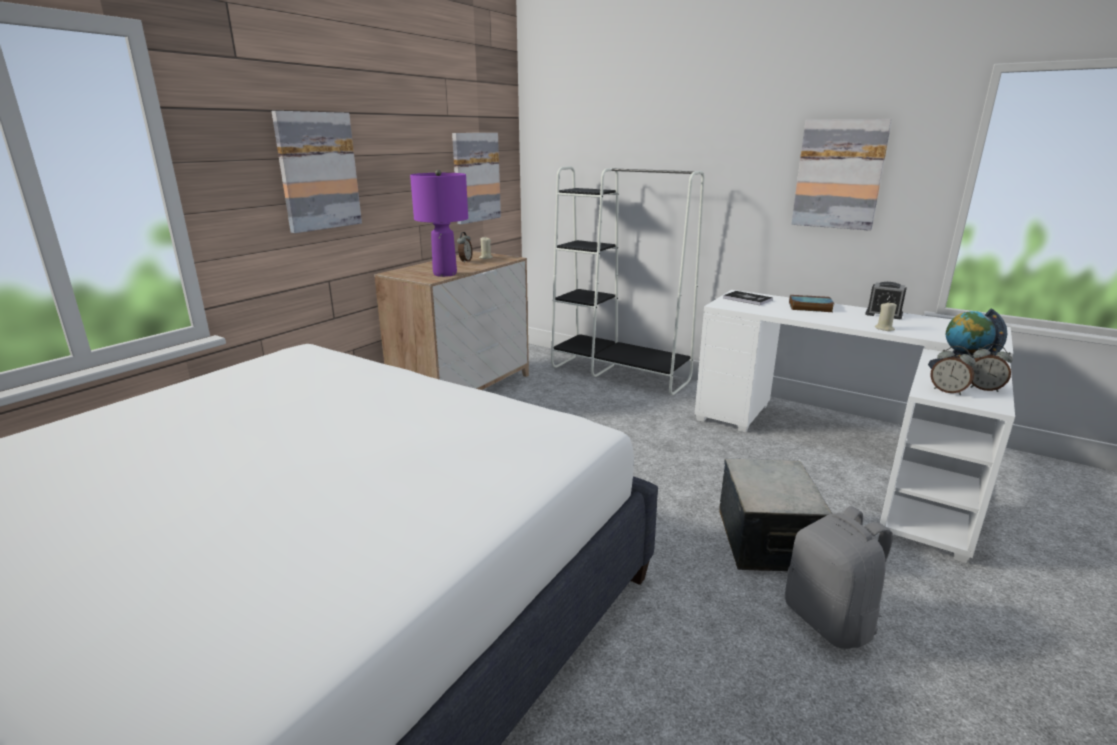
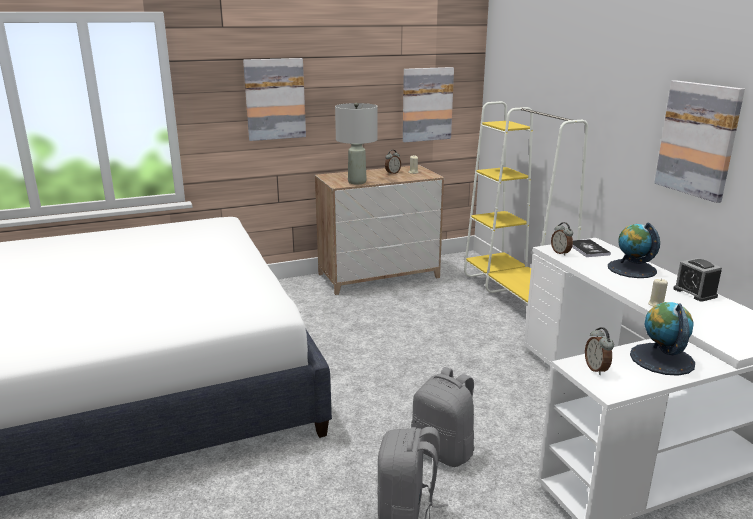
camera: 35 degrees right, 0 degrees up
(445, 274) = (357, 182): purple table lamp -> grey table lamp
(620, 375) = (515, 297): black clothes rack -> yellow clothes rack
(767, 540) = (444, 451): storage box -> grey backpack
(809, 307) = (631, 269): book -> globe
(983, 388) = (639, 378): alarm clock -> alarm clock (561, 253)

